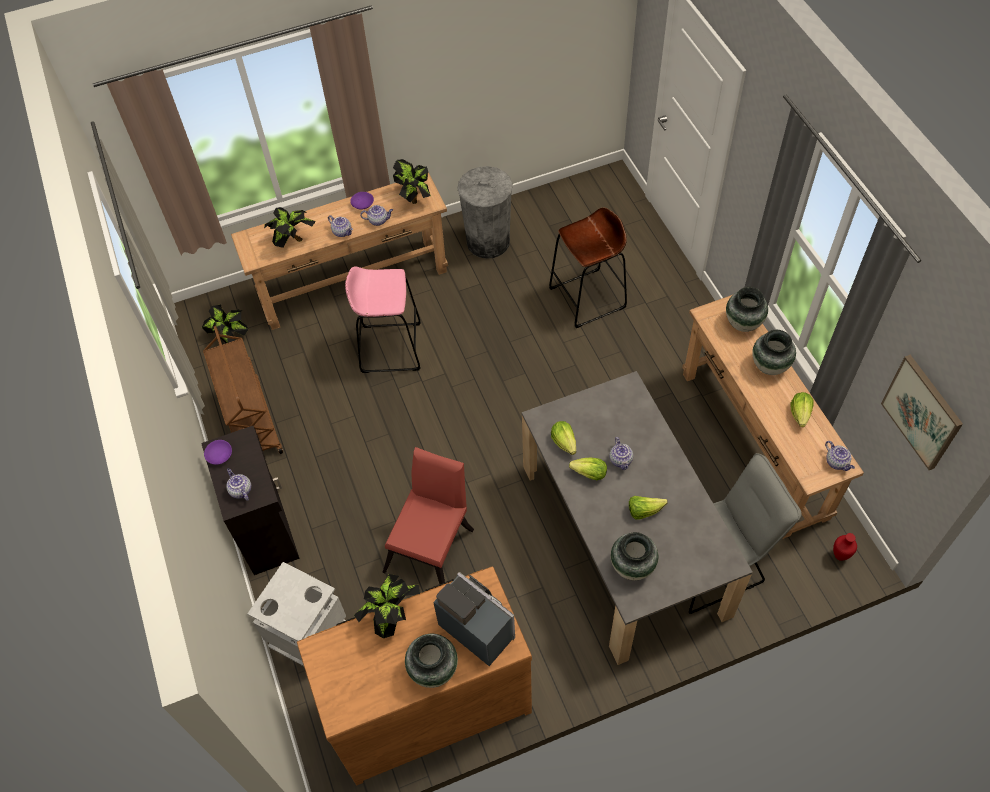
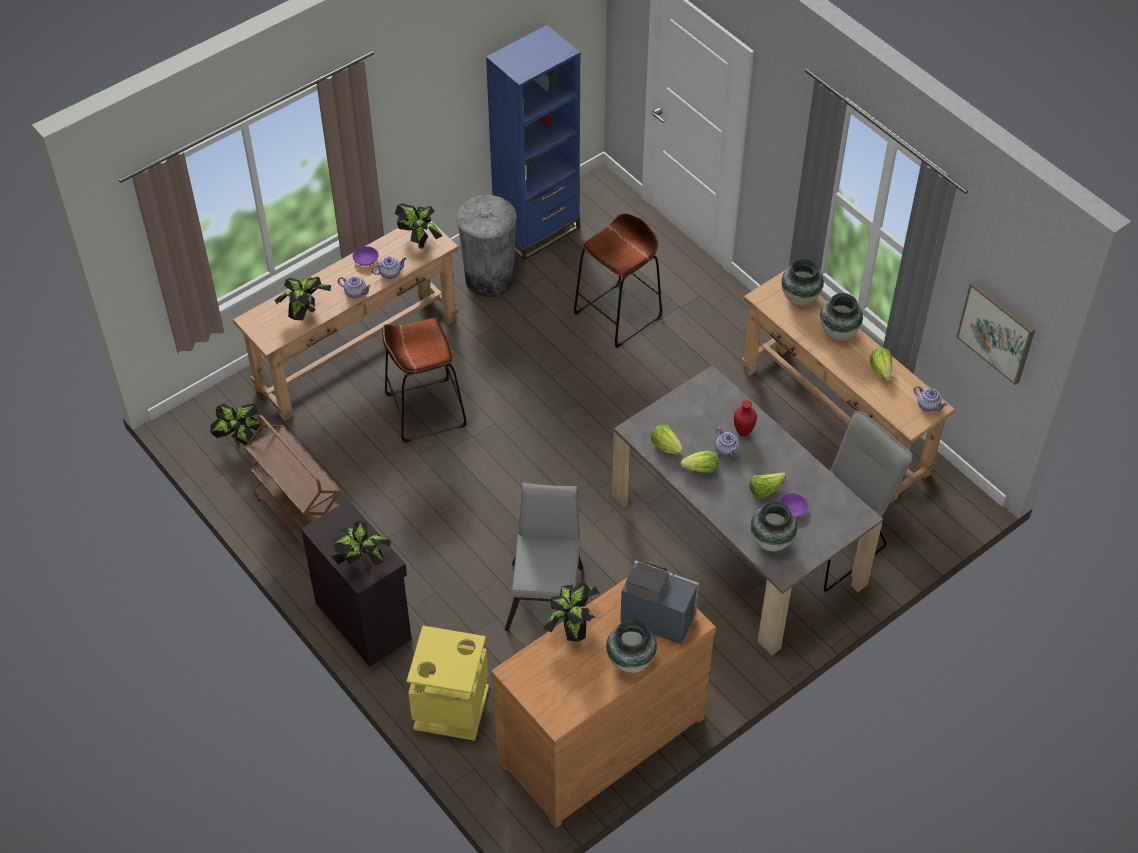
camera: 20 degrees left, 5 degrees down
(219, 455) = (326, 536): purple bowl -> purple bowl (793, 509)
(240, 490) = (362, 562): teapot -> potted plant
(307, 635) = (450, 708): grey trash can -> yellow trash can
(390, 347) = (425, 410): pink stool -> brown stool
(432, 545) = (546, 592): red chair -> grey chair
(544, 207) = (537, 230): none -> blue bookcase
(840, 556) = (950, 505): red vase -> red vase (744, 432)

